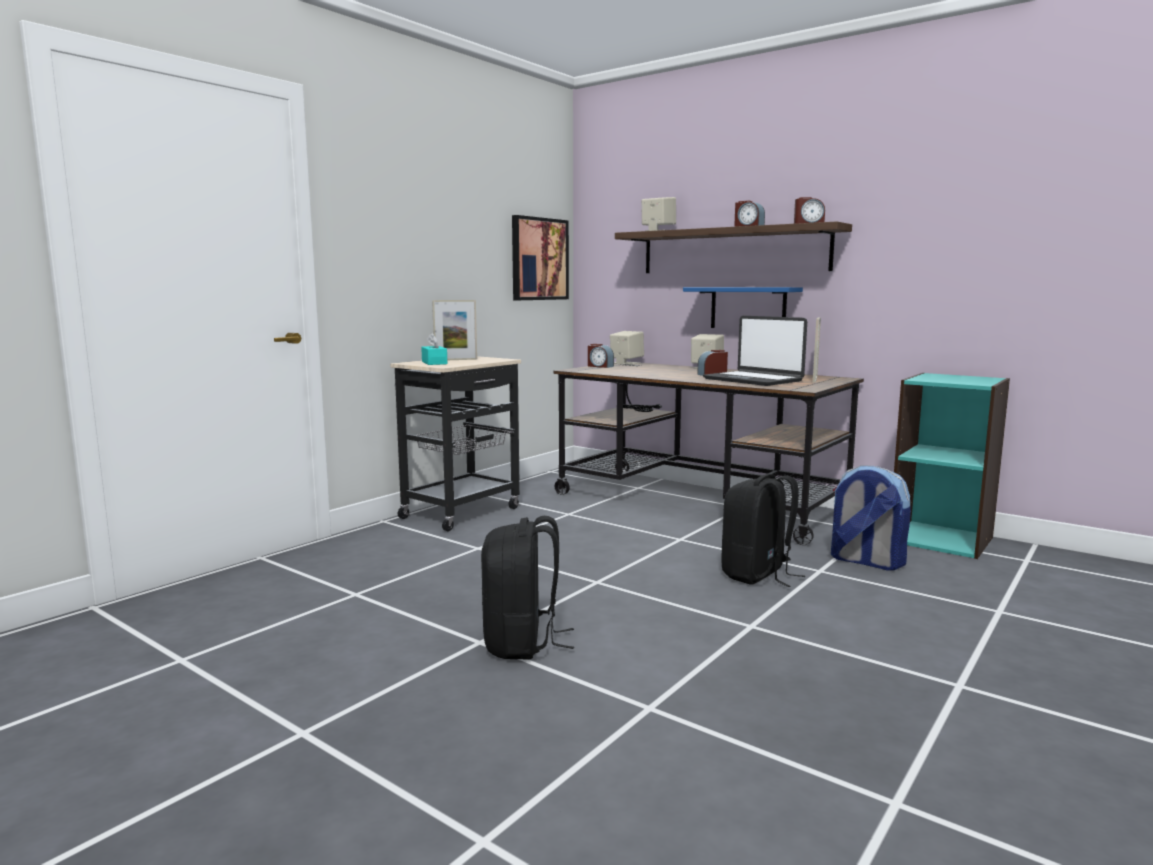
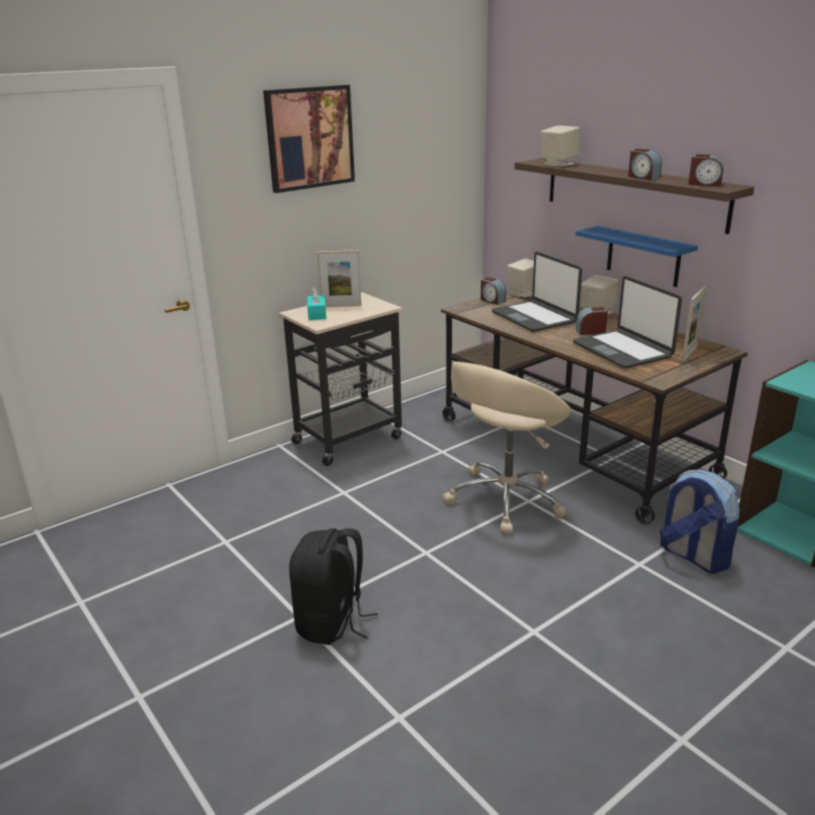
camera: 15 degrees right, 15 degrees up
(539, 259) = (442, 181): picture -> picture (309, 138)
(650, 371) = (534, 317): none -> laptop
(655, 541) = (504, 501): none -> beige office chair
(758, 575) = (576, 562): black backpack -> none

